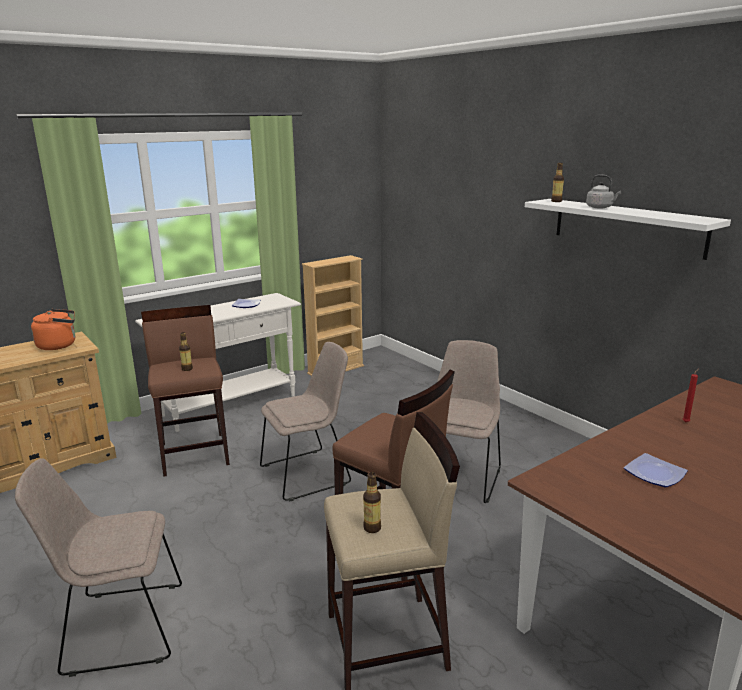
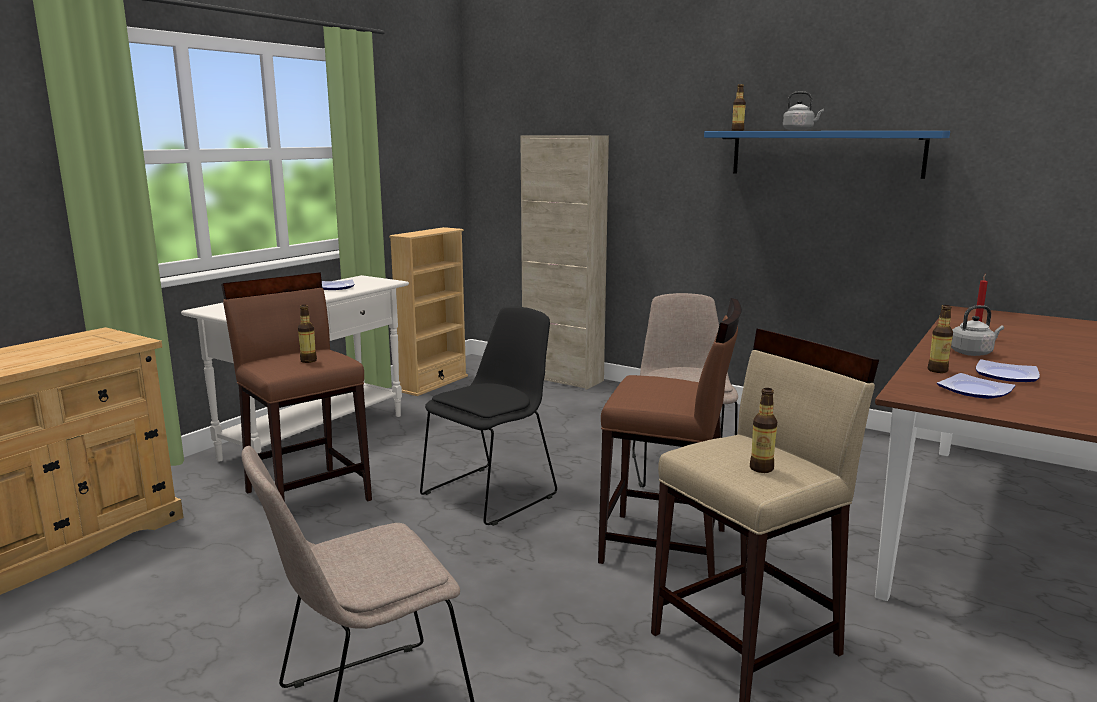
camera: 20 degrees left, 5 degrees down
(59, 345) = (88, 342): orange kettle -> none
(308, 473) = (492, 493): beige chair -> black chair
(431, 377) = (562, 378): none -> beige cabinet
(598, 458) = (937, 370): none -> bottle
(602, 488) = (976, 391): none -> plate
(627, 227) = (825, 153): white shelf -> blue shelf
(658, 441) = (972, 353): none -> grey kettle

